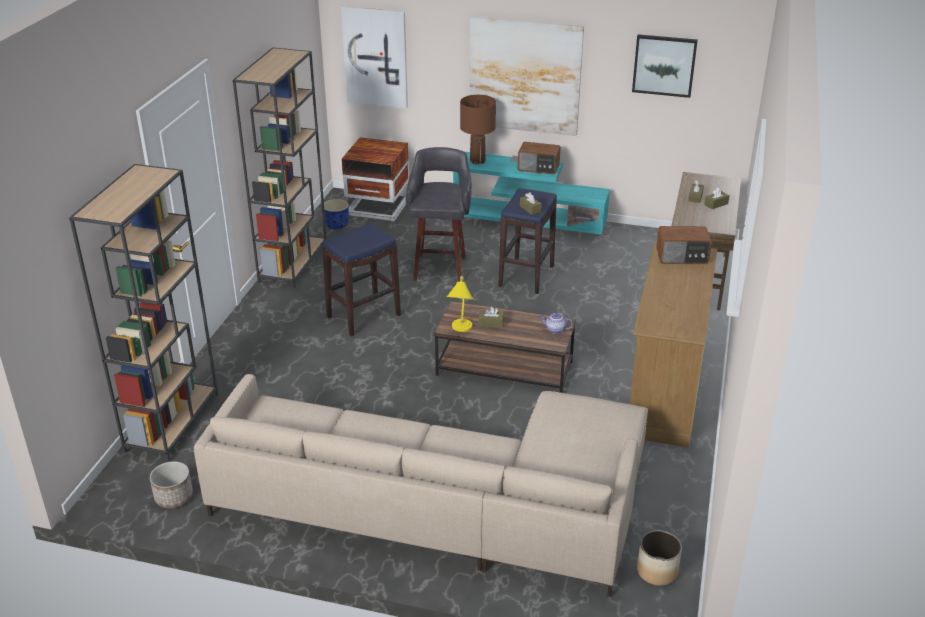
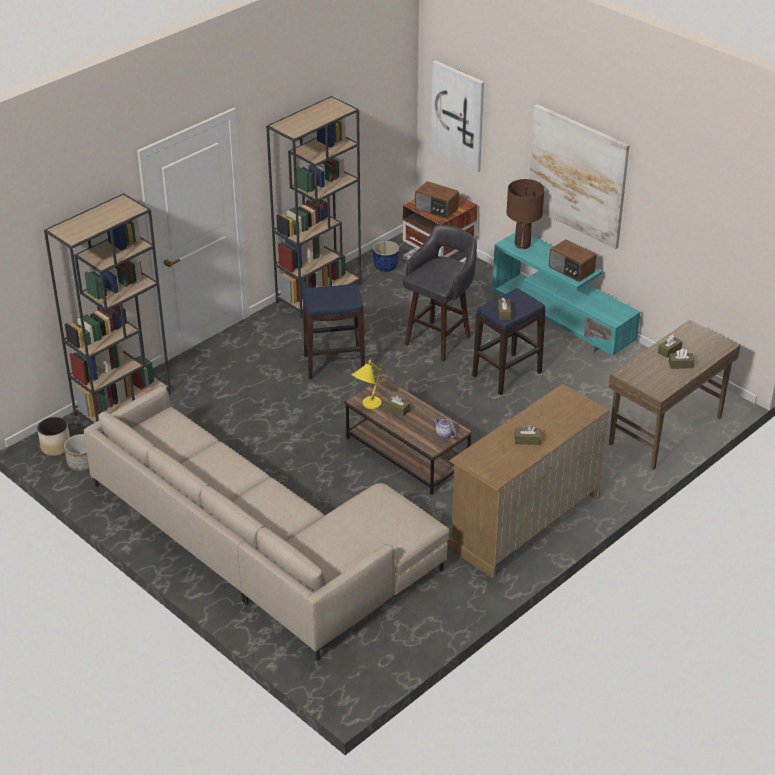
camera: 30 degrees right, 5 degrees up
(656, 571) = (368, 658): planter -> planter (56, 447)
(664, 65) = (696, 206): picture -> none
(681, 294) = (527, 440): none -> brown tissue box
(682, 257) = (567, 407): radio -> radio (436, 209)

